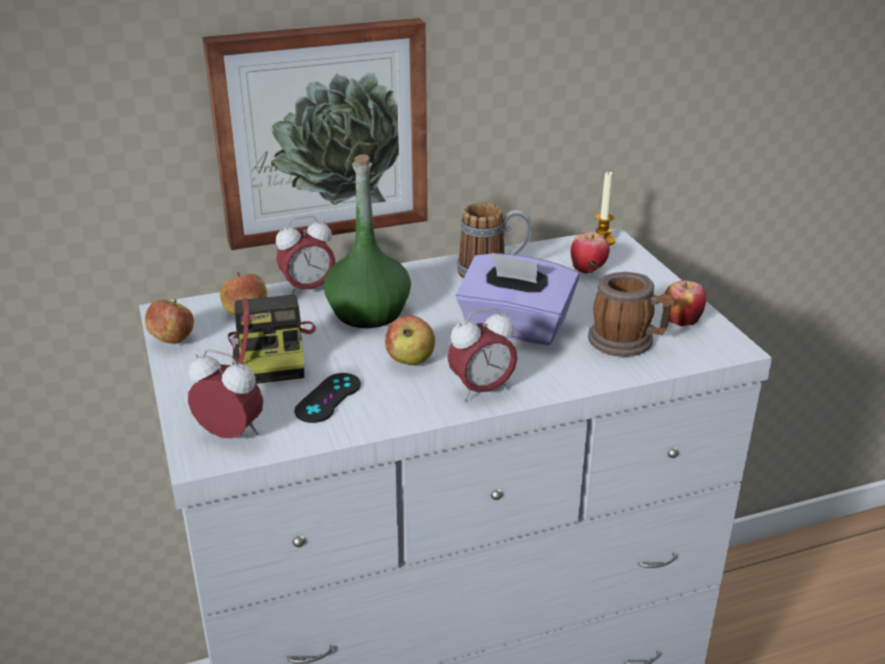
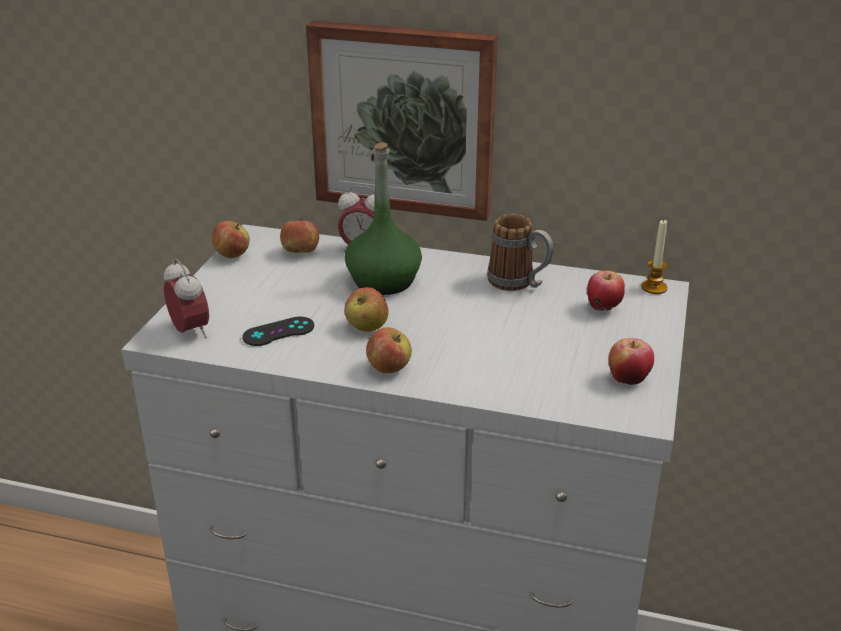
camera: 35 degrees right, 0 degrees up
(273, 353) = (282, 287): camera -> none
(481, 390) = (389, 368): alarm clock -> apple
(515, 327) = (478, 332): purple tissue box -> none
(628, 341) = (557, 377): mug -> none

